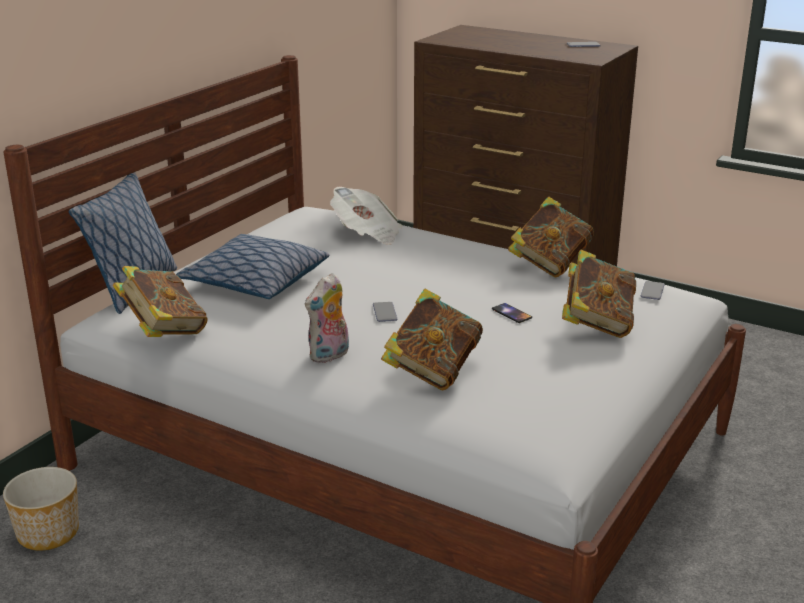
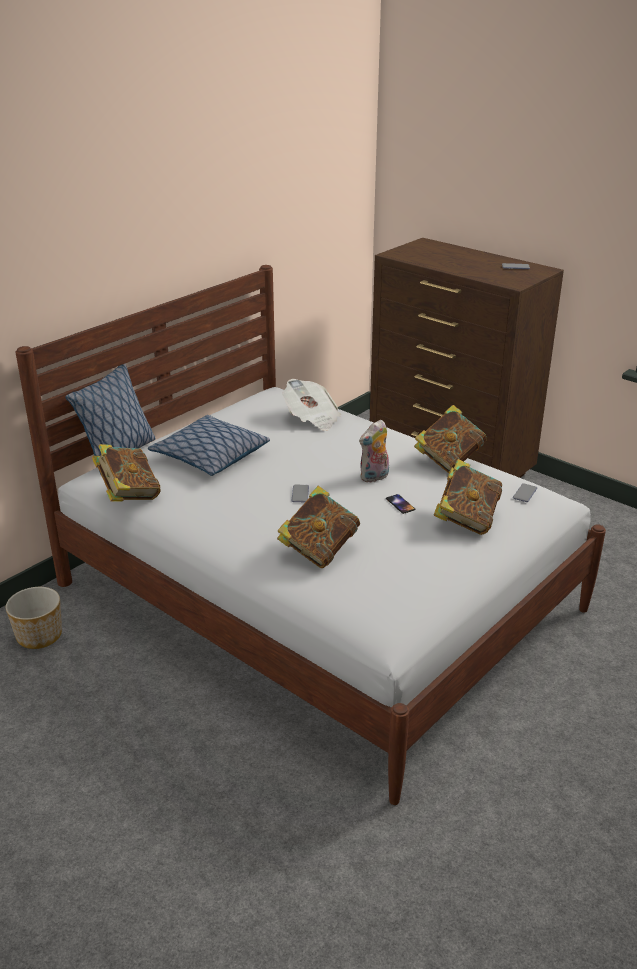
camera: 10 degrees right, 5 degrees up
(330, 356) = (245, 529): plush toy -> plush toy (374, 477)

